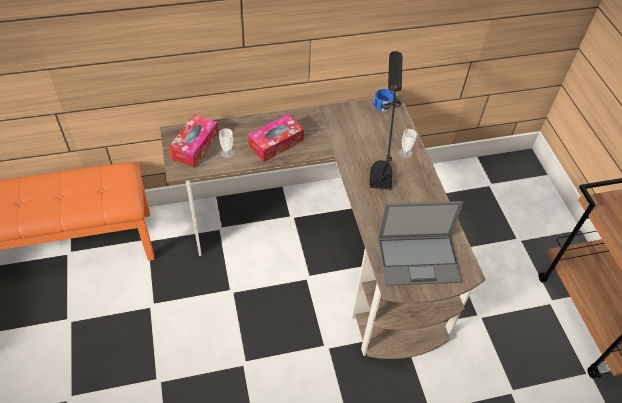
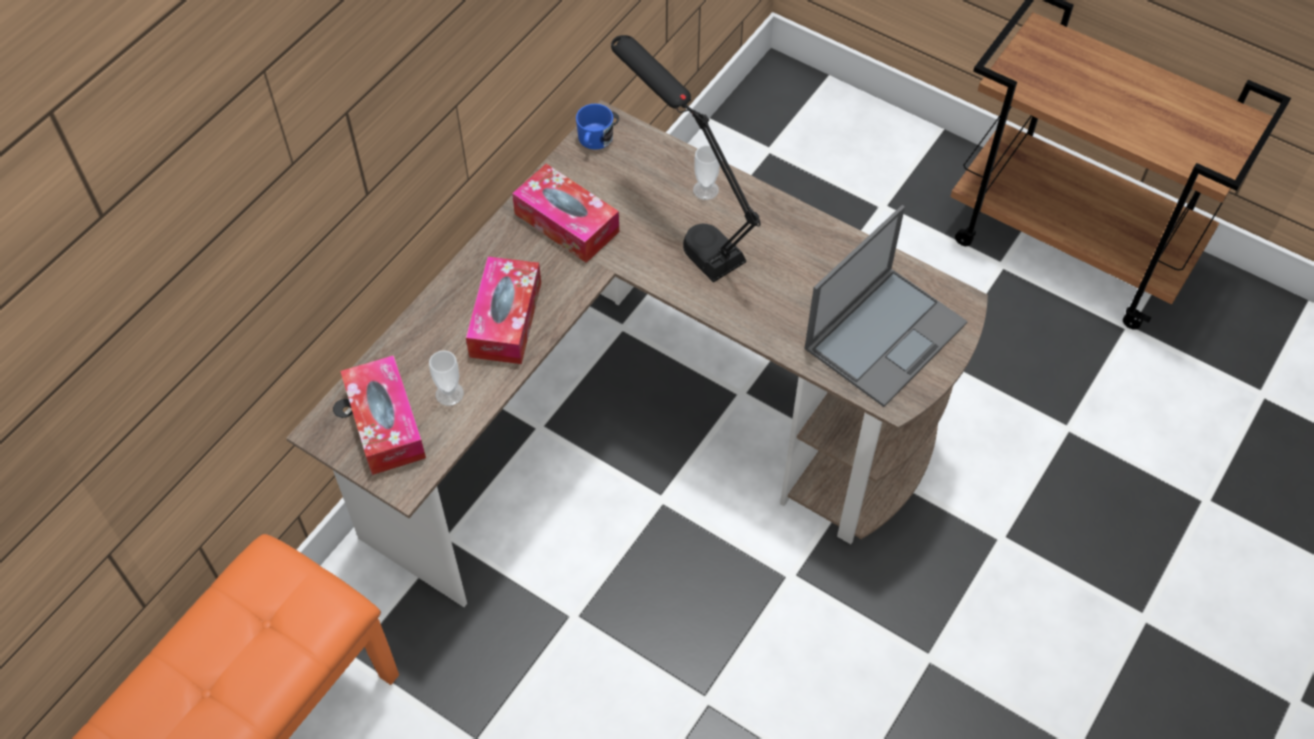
camera: 40 degrees left, 5 degrees up
(337, 127) = (566, 223): none -> tissue box

